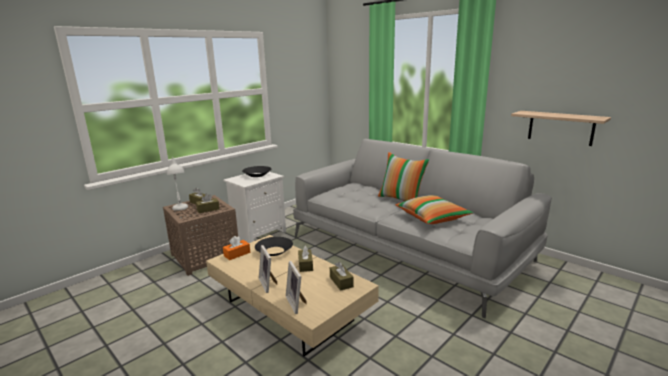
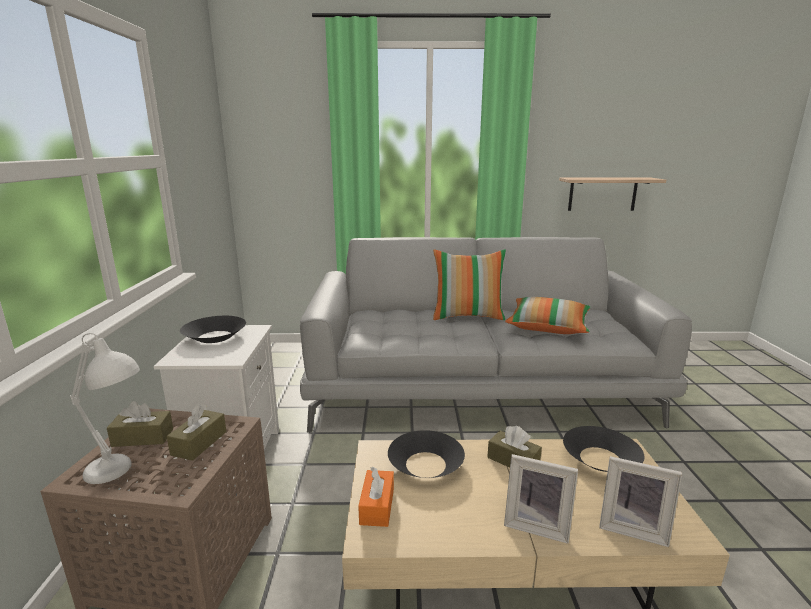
camera: 45 degrees left, 0 degrees up
(341, 282) = (601, 459): brown tissue box -> black bowl

